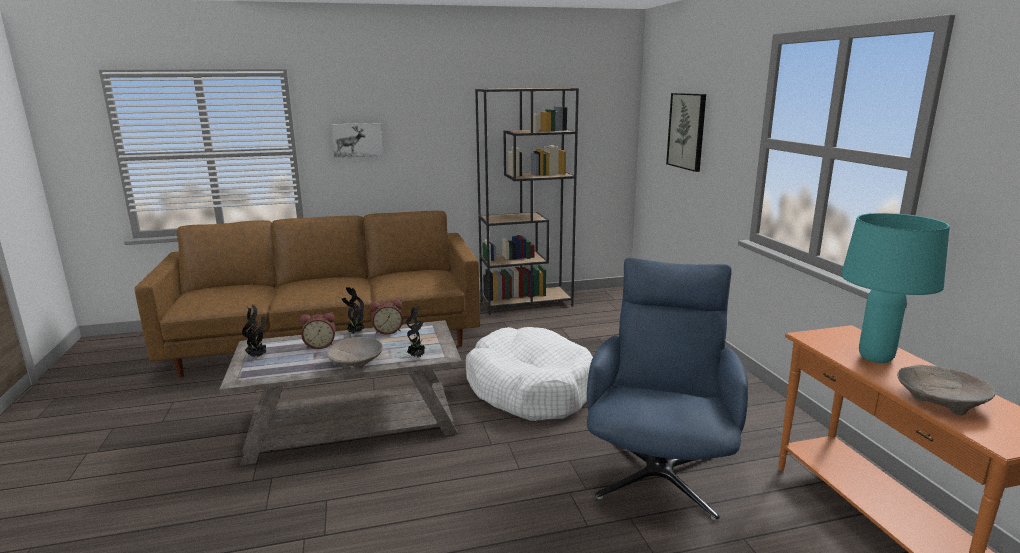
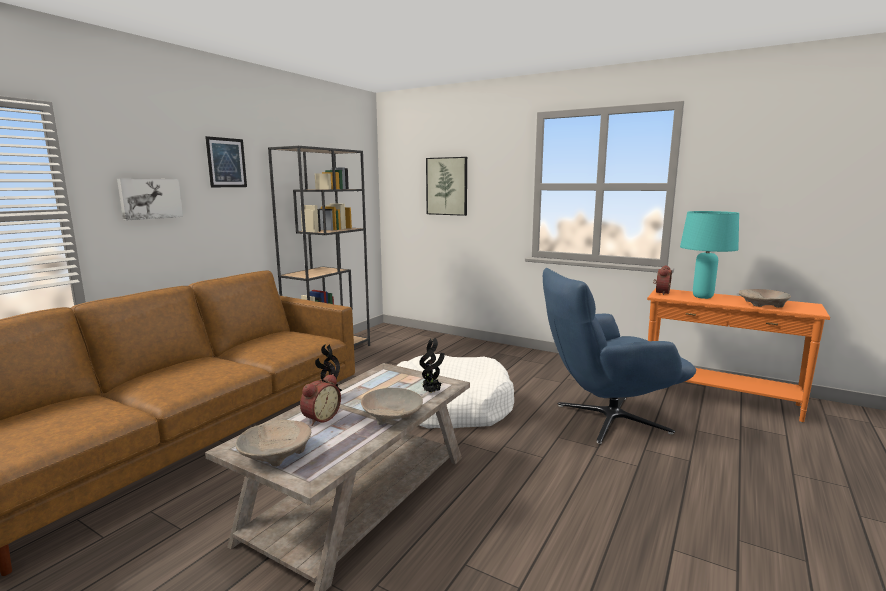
camera: 45 degrees left, 5 degrees down
(258, 356) = (275, 453): potted plant -> beige bowl
(387, 331) = (356, 385): alarm clock -> alarm clock (660, 292)
(431, 106) = (226, 162): none -> picture
(659, 472) = (608, 419): blue armchair -> blue armchair turned 75 degrees counterclockwise

